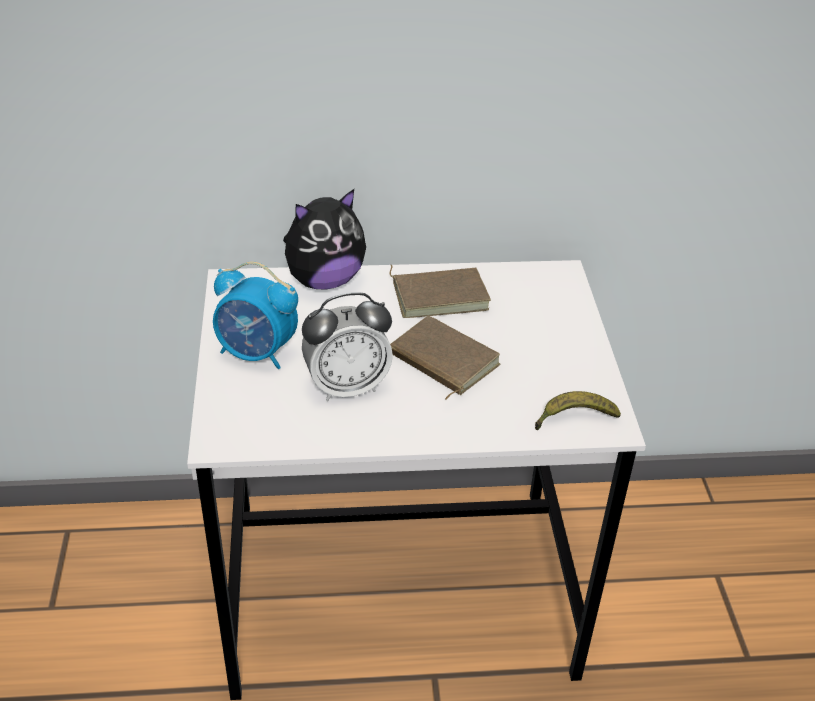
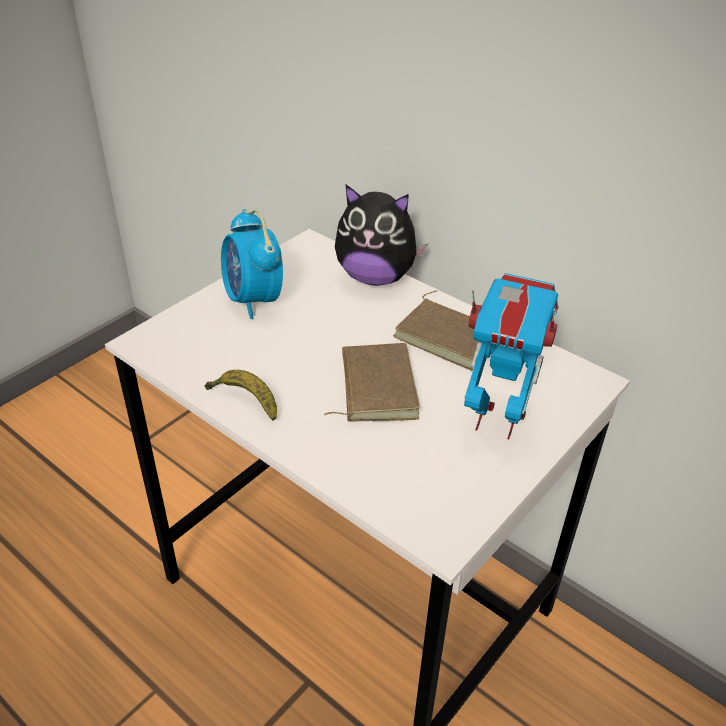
camera: 45 degrees right, 0 degrees up
(347, 387) = (277, 360): alarm clock -> none
(543, 333) = (497, 419): none -> toy robot
(573, 418) = (417, 507): banana -> banana (245, 400)

